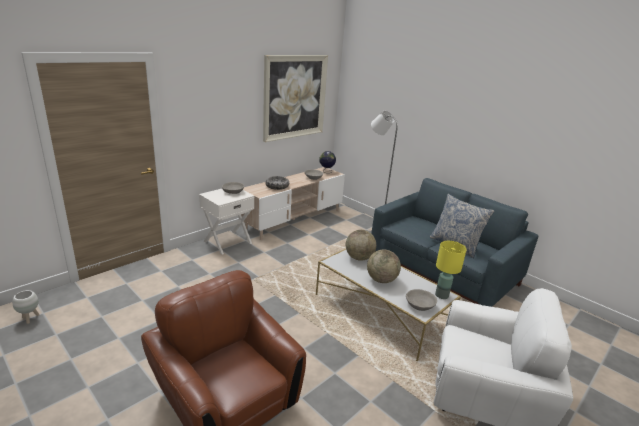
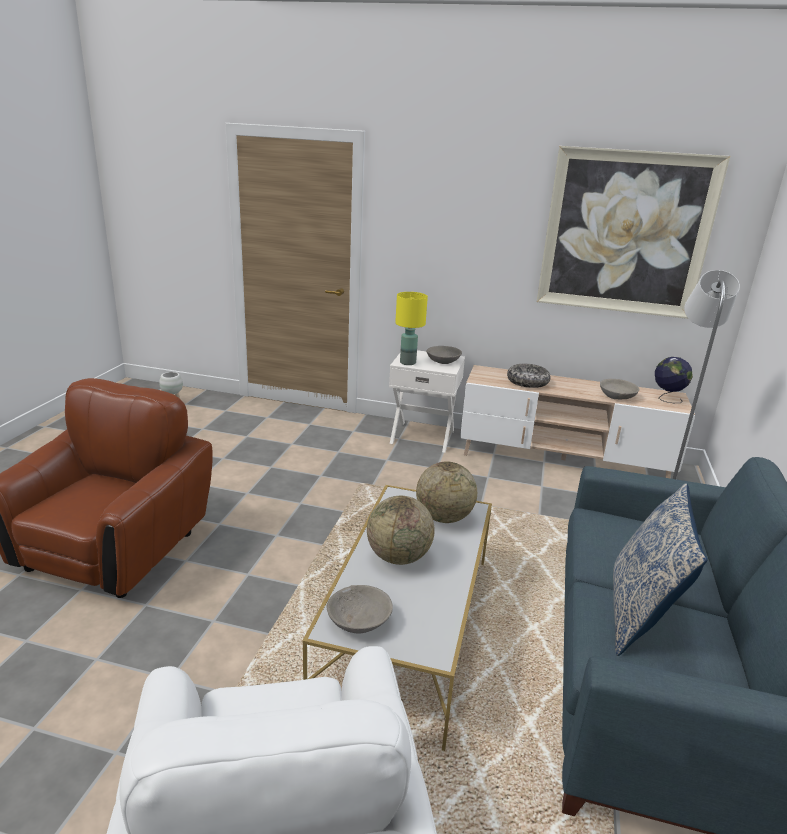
camera: 60 degrees right, 0 degrees up
(441, 295) = (424, 644): yellow table lamp -> yellow table lamp (407, 362)

